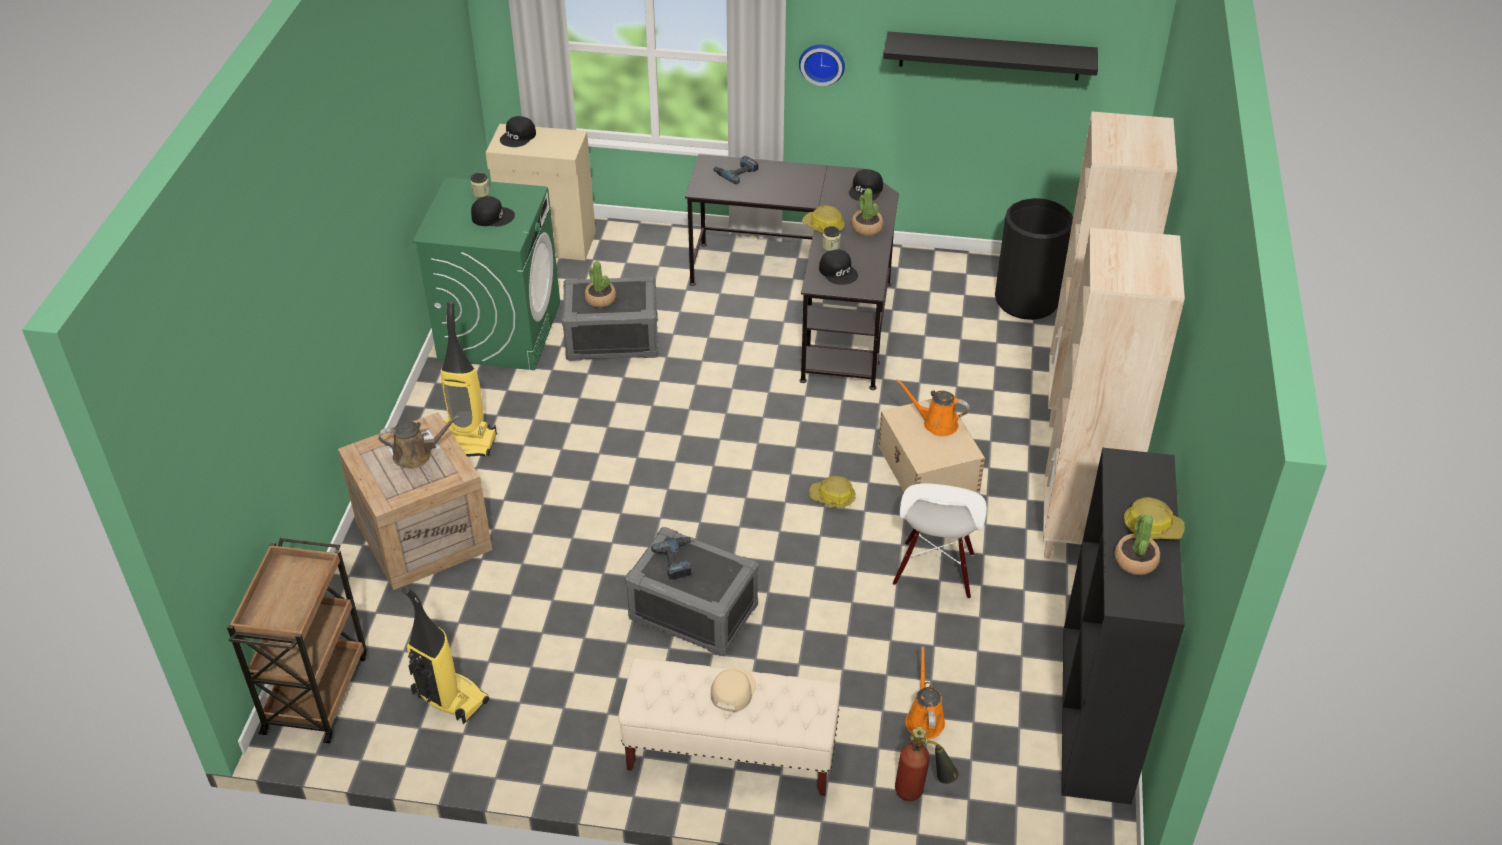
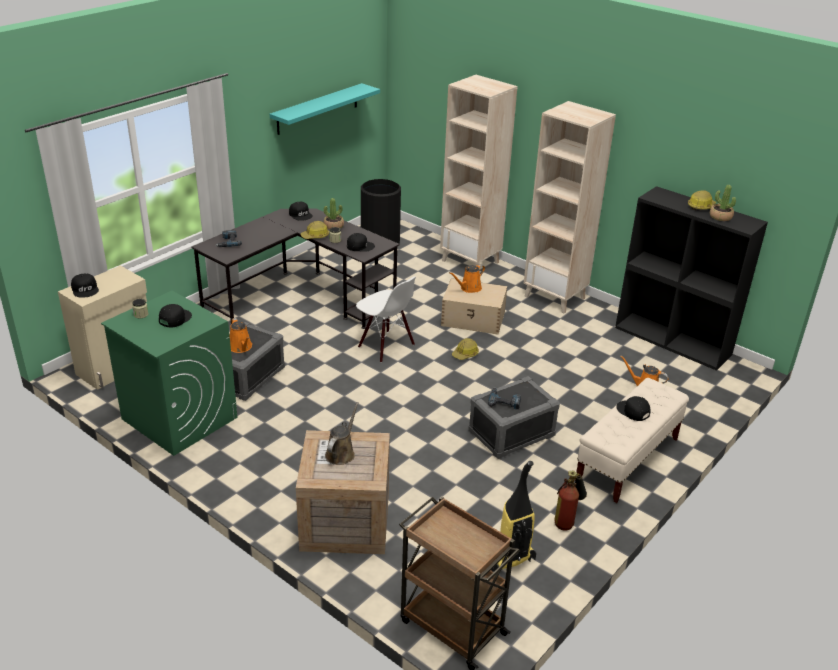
camera: 60 degrees left, 10 degrees down
(466, 441) = (272, 471): vacuum cleaner -> none
(600, 299) = (241, 347): potted plant -> orange watering can
(732, 690) = (633, 411): beige cap -> black cap
(822, 62) = (239, 150): wall clock -> none
(921, 792) = (692, 409): fire extinguisher -> fire extinguisher (568, 520)
(935, 570) = (546, 345): white chair -> white chair (385, 346)
(989, 56) = (318, 109): black shelf -> turquoise shelf

